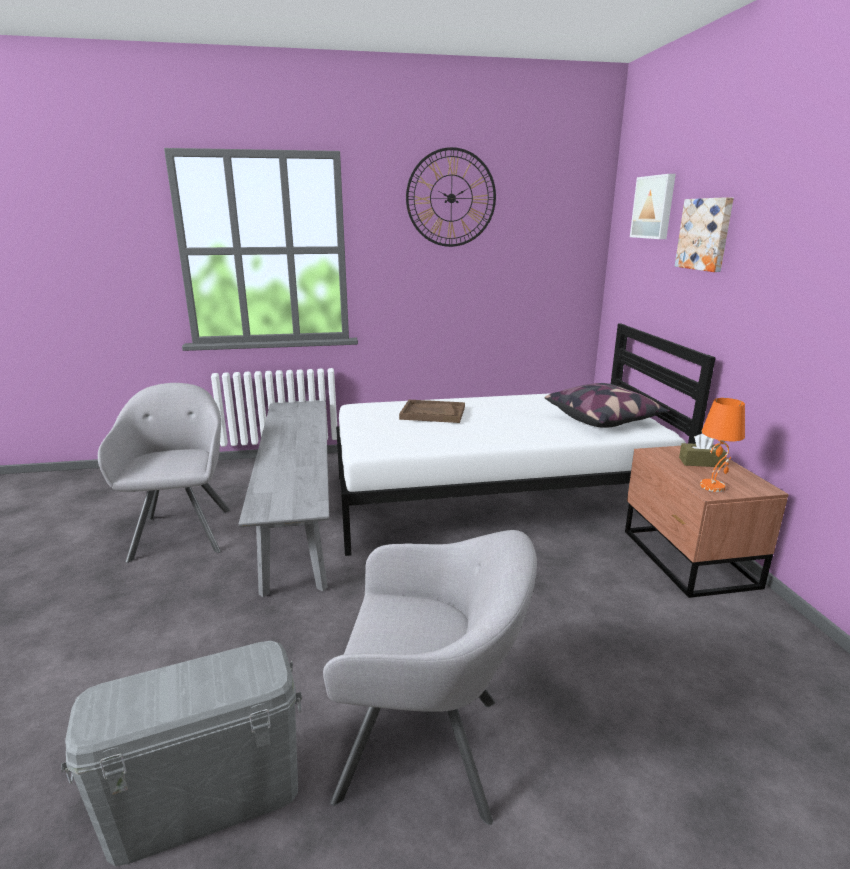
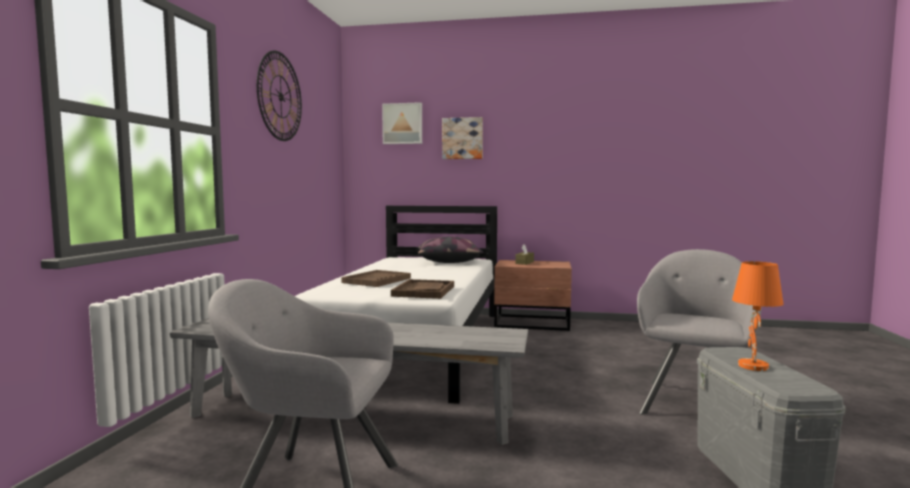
camera: 70 degrees left, 15 degrees down
(391, 439) = (423, 291): none -> brown tray
(712, 486) = (555, 265): orange table lamp -> orange table lamp (752, 366)

